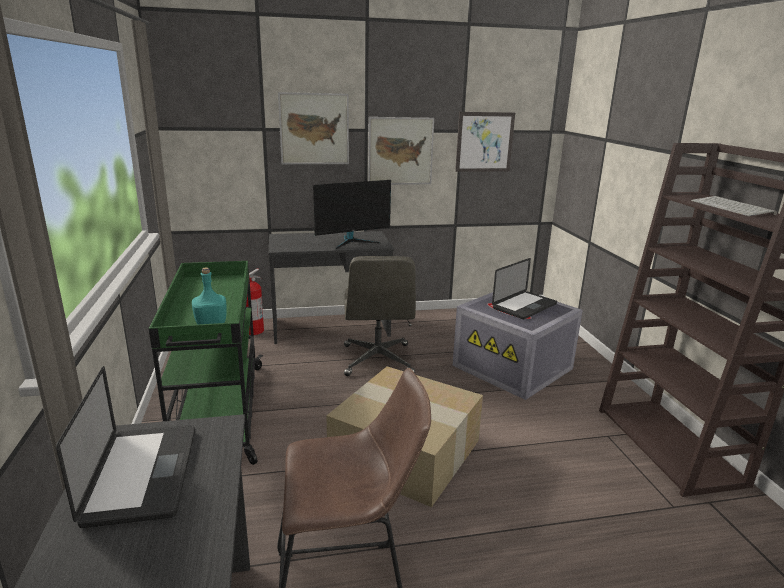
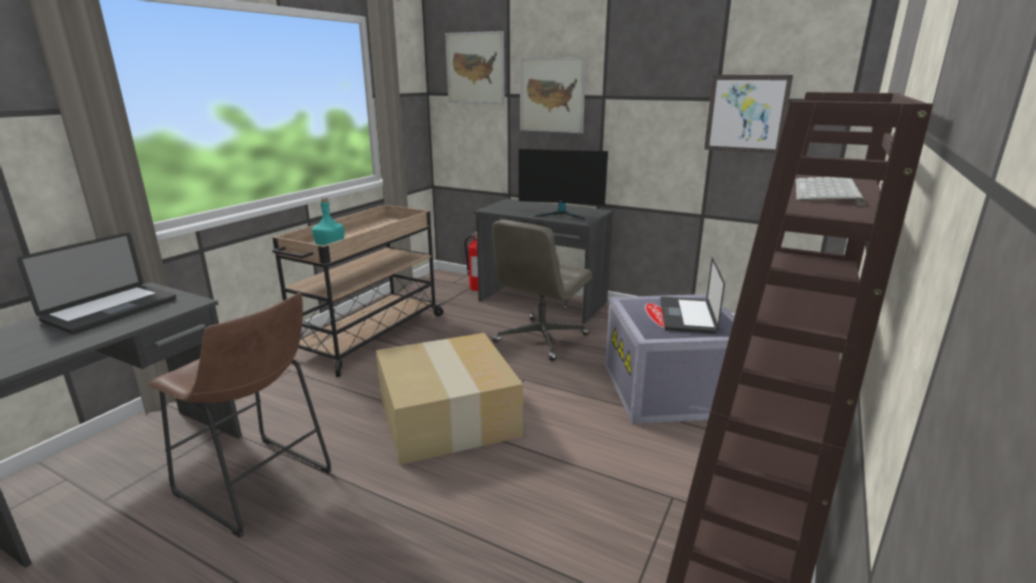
camera: 40 degrees right, 0 degrees up
(219, 414) = (368, 337): green cart -> beige cart
(400, 151) = (639, 121): picture -> picture (475, 68)
(524, 306) = (687, 316): laptop -> laptop turned 105 degrees clockwise

